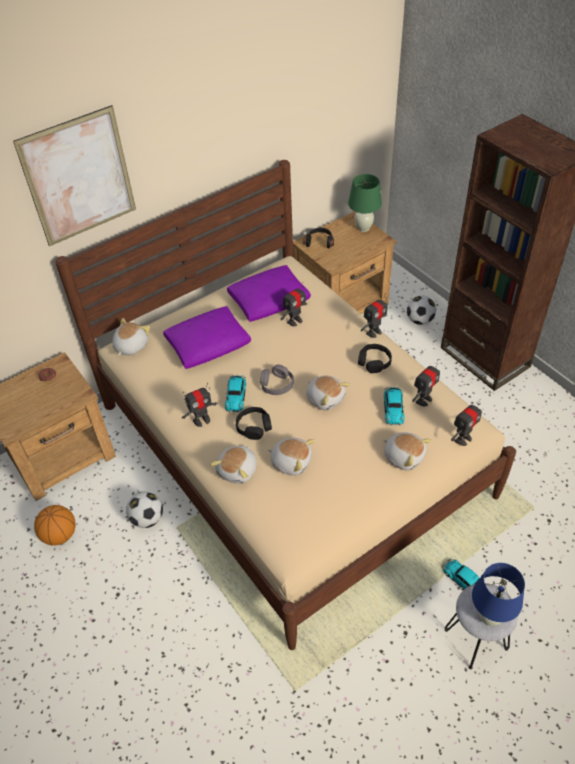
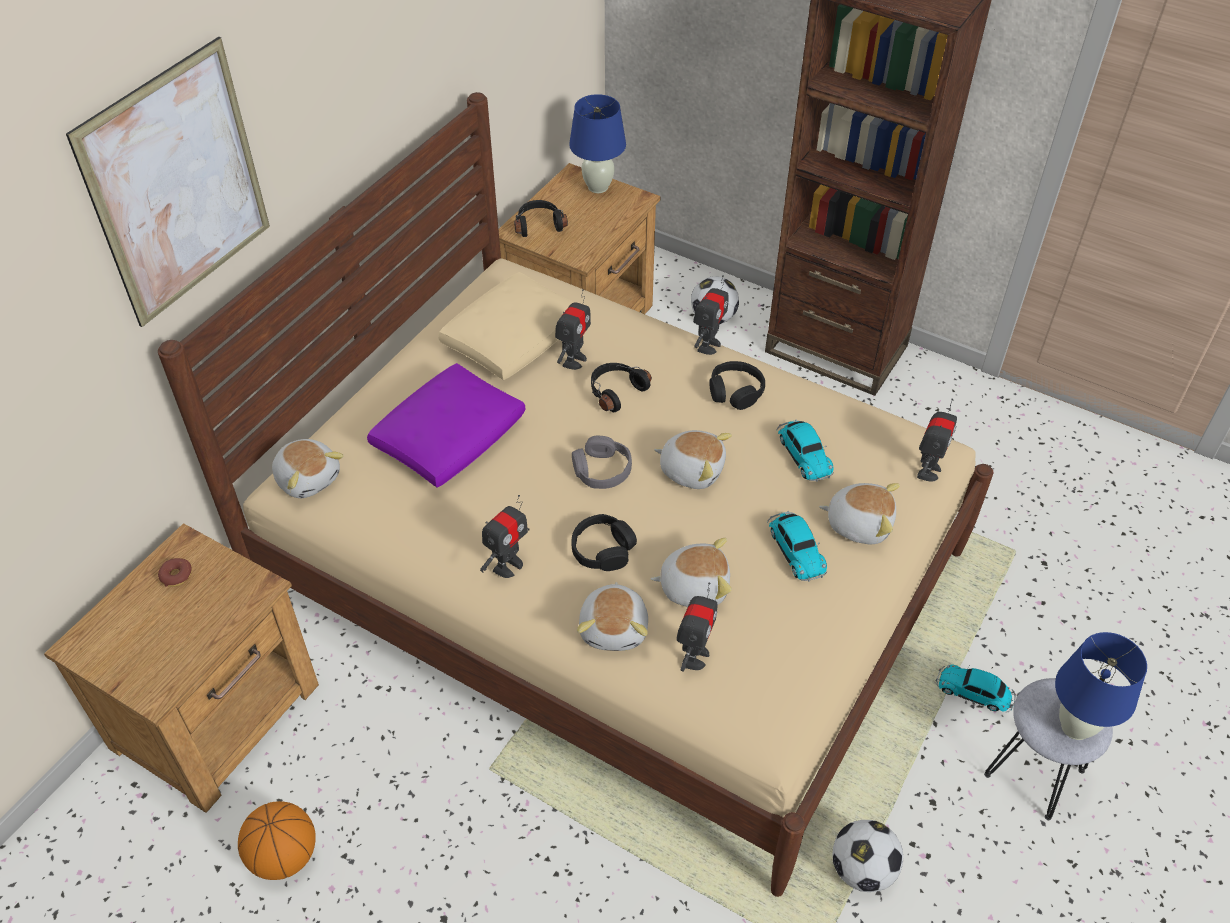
camera: 25 degrees left, 0 degrees up
(130, 346) = (308, 478): plush toy -> plush toy turned 135 degrees clockwise
(147, 519) = (431, 772): football -> football (862, 870)
(236, 395) = (544, 507): toy car -> toy car (795, 549)
(269, 301) = (513, 338): purple pillow -> beige pillow
(307, 344) = (615, 391): none -> black headphones
(363, 228) = (598, 187): green table lamp -> blue table lamp
(423, 400) = (841, 429): toy robot -> toy robot (694, 656)

